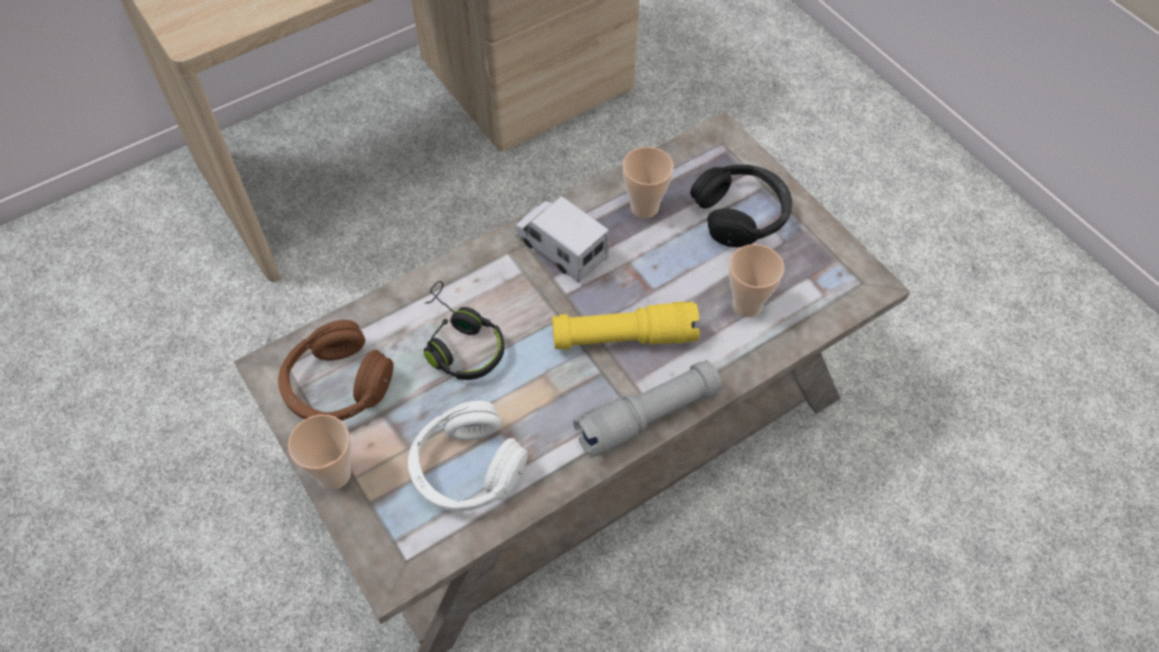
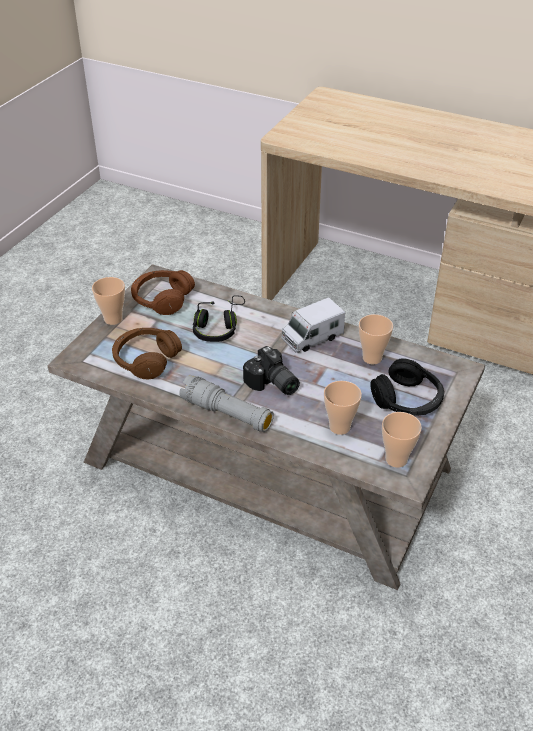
camera: 60 degrees right, 15 degrees down
(466, 469) = (146, 359): white headphones -> brown headphones
(561, 248) = (312, 337): toy truck -> toy truck turned 135 degrees counterclockwise
(624, 338) = (272, 384): yellow flashlight -> camera
(832, 278) = (396, 459): none -> cup

